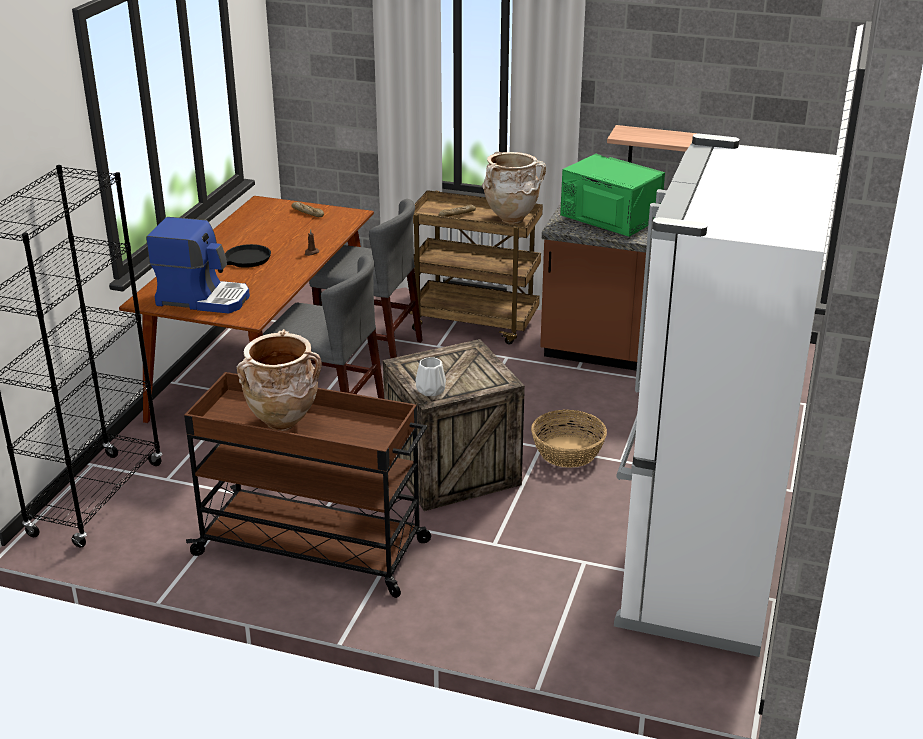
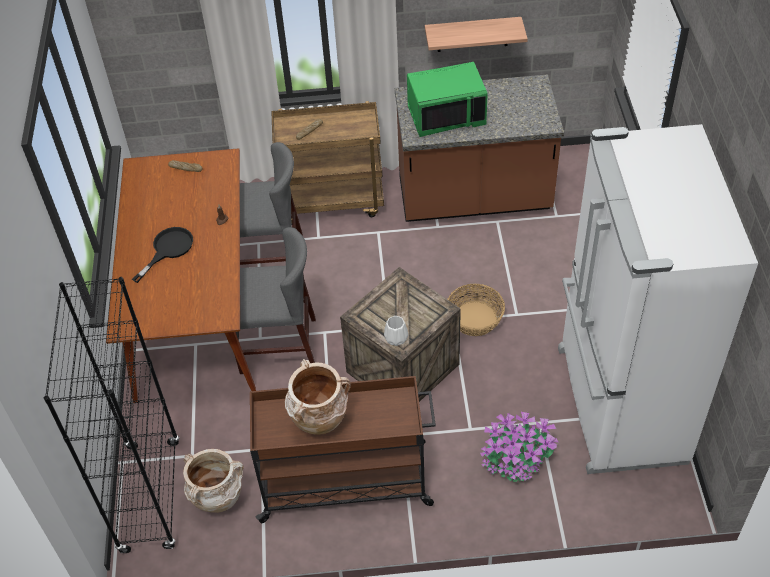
camera: 20 degrees left, 20 degrees up
(203, 298) = (170, 307): coffee machine -> none
(510, 220) = (356, 126): beige vase -> beige vase (218, 502)
(532, 587) = (516, 459): none -> potted plant
(609, 220) = (446, 115): green microwave -> green microwave turned 150 degrees clockwise

